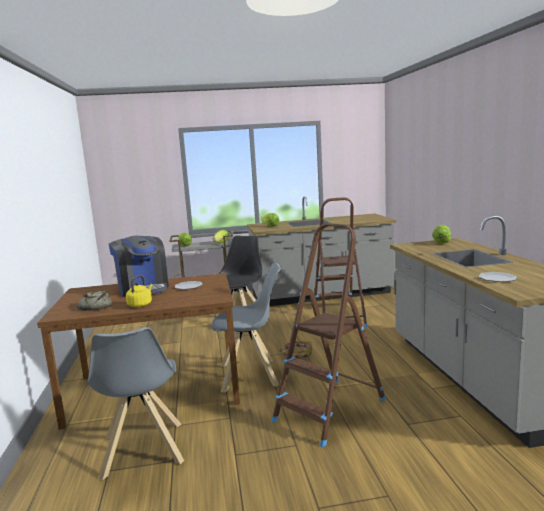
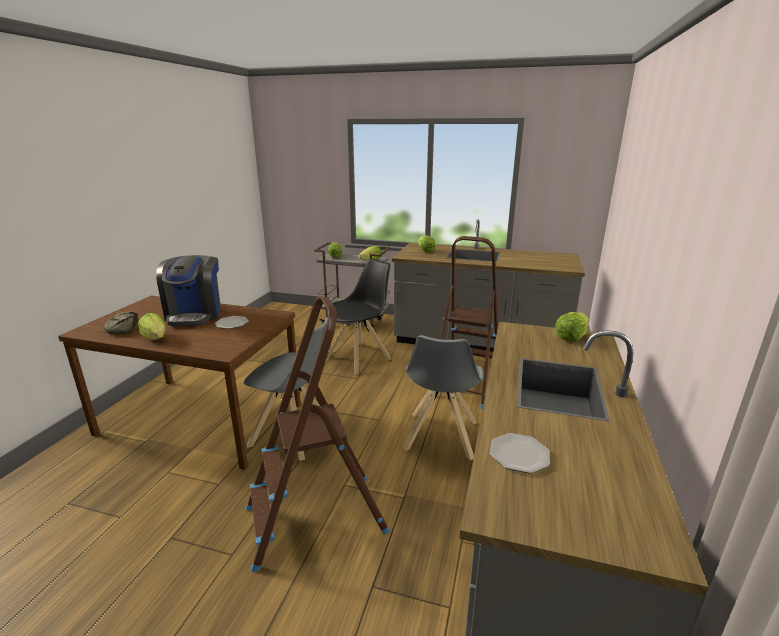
camera: 25 degrees right, 10 degrees up
(140, 304) = (156, 338): yellow kettle -> lettuce
(142, 451) = (113, 492): grey chair -> grey chair (440, 437)
(297, 355) = (365, 423): basket -> none

